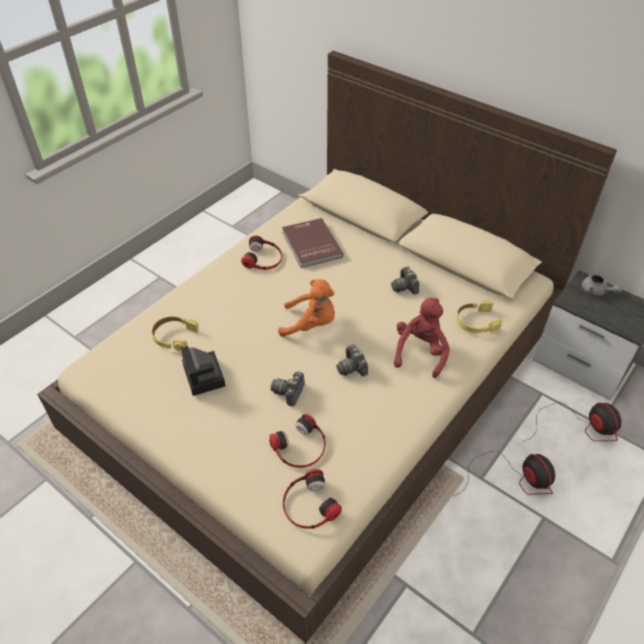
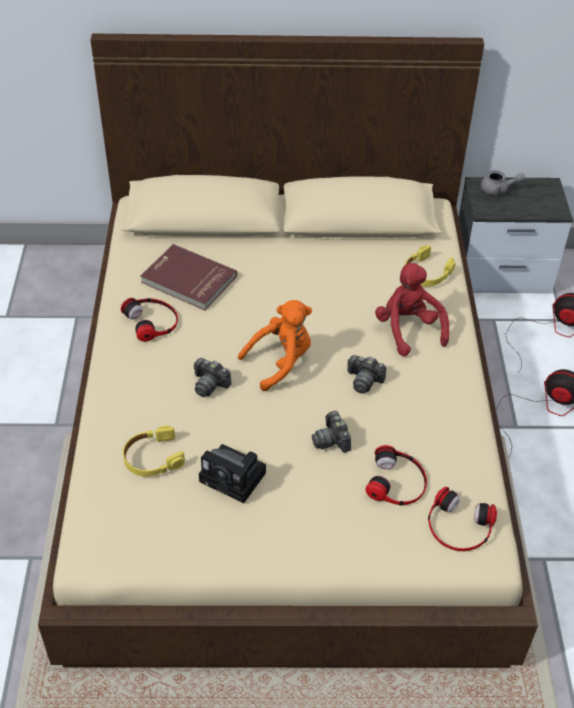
camera: 40 degrees left, 0 degrees up
(405, 287) = (329, 274): camera -> camera (210, 384)

